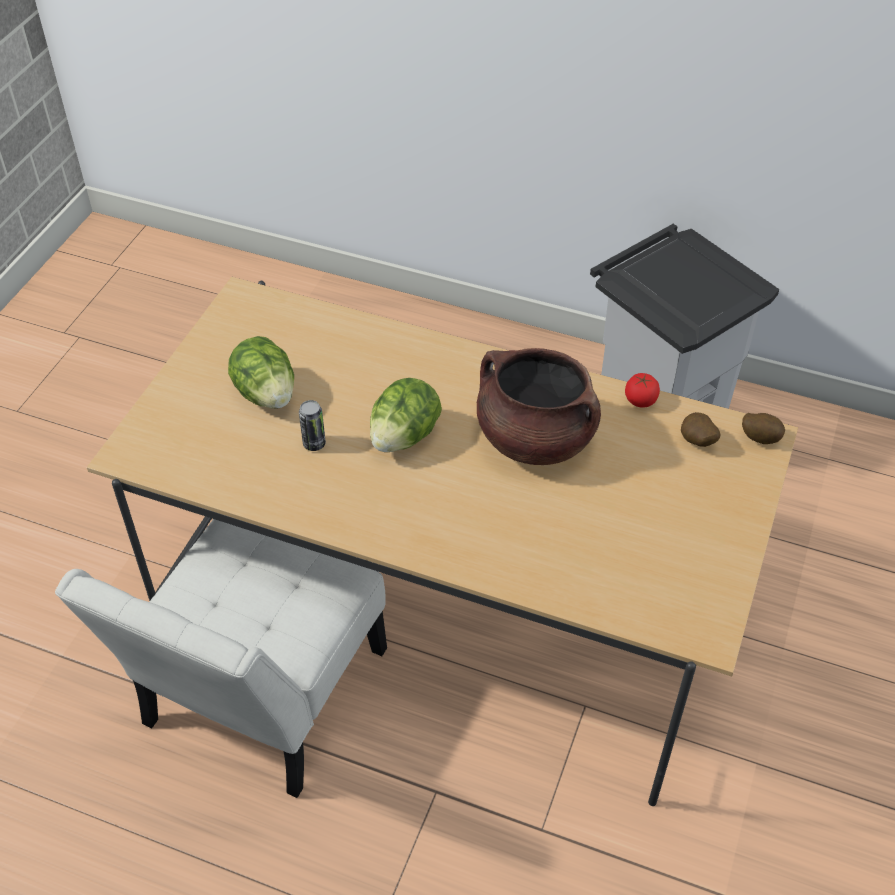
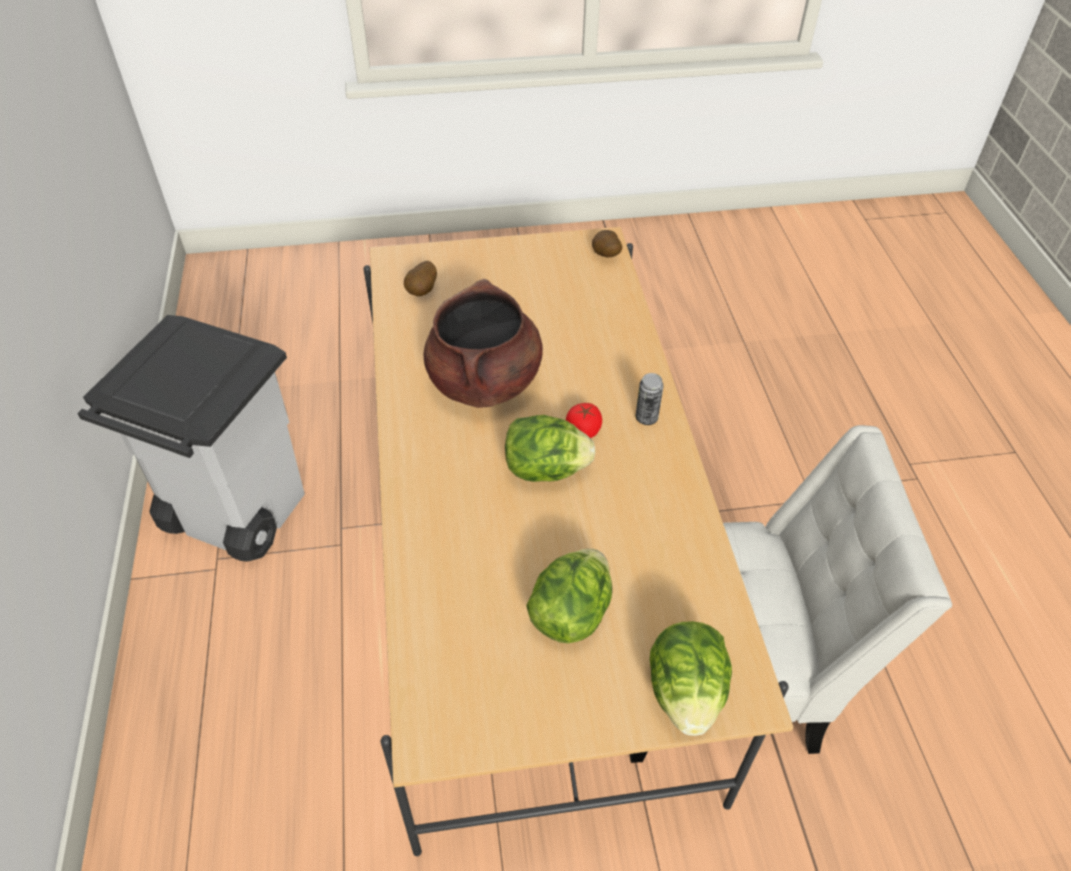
camera: 120 degrees left, 0 degrees up
(159, 424) = (685, 692): none -> lettuce
(314, 444) = (605, 533): can -> can (646, 418)
(640, 400) = (394, 334): tomato -> tomato (583, 431)
(759, 438) = (395, 262): potato -> potato (605, 256)

